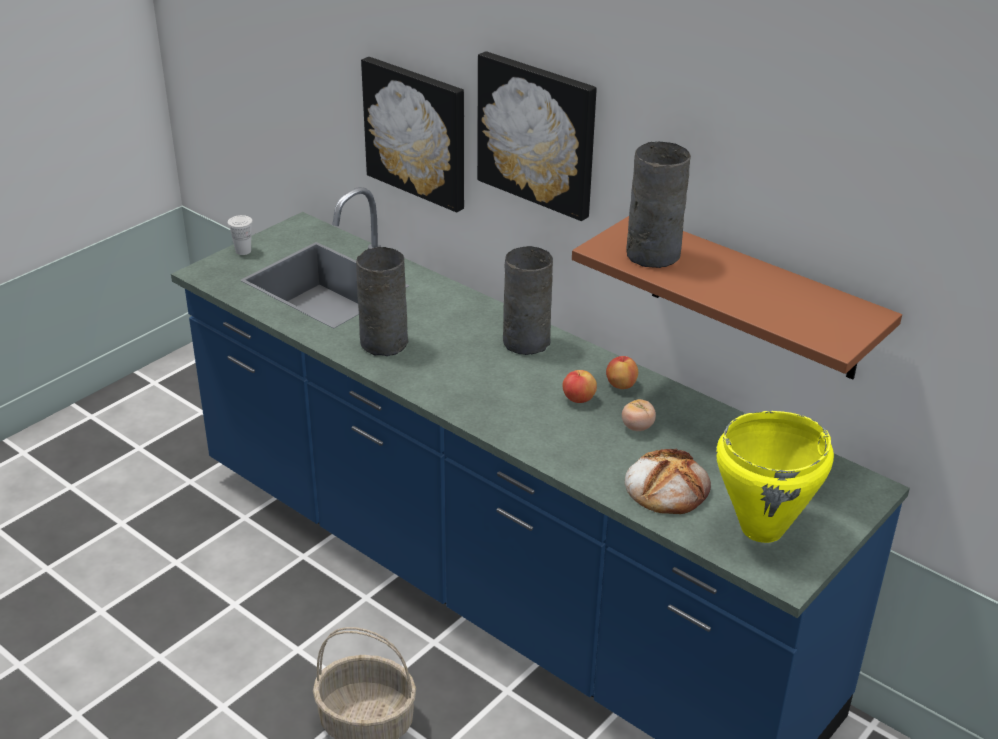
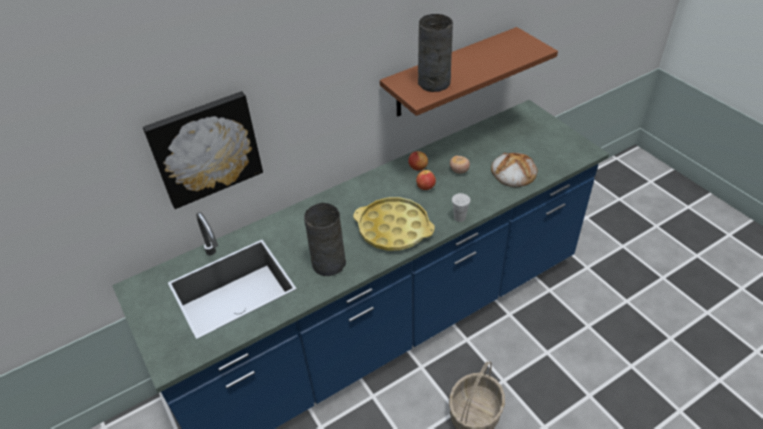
camera: 70 degrees left, 10 degrees up
(243, 251) = (151, 332): white cup -> white cup (459, 217)
(471, 384) = (393, 229): none -> yellow tray
(525, 341) = (357, 196): grey vase -> none
(538, 133) = (307, 79): picture -> none
(763, 529) = (552, 149): yellow cooking pot -> none

